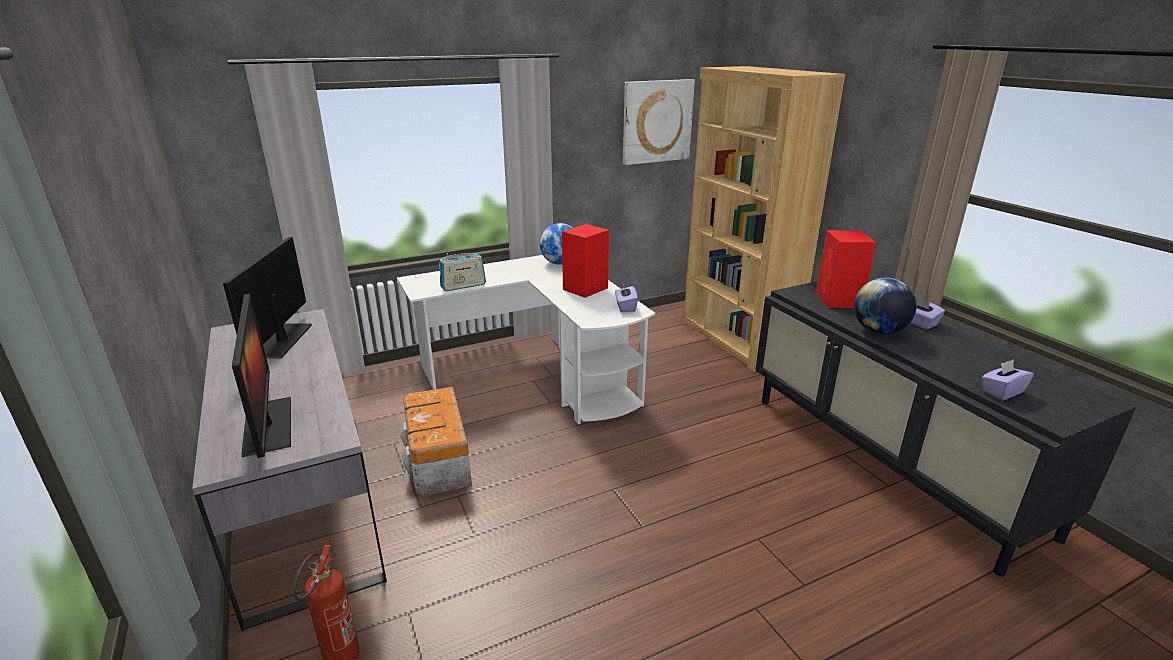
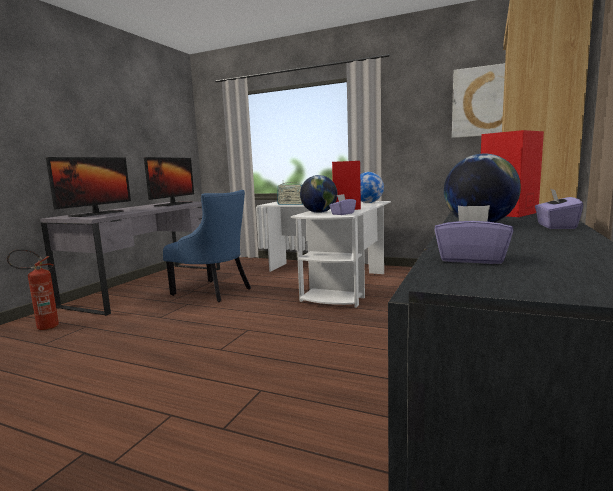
camera: 50 degrees right, 15 degrees down
(281, 340) = (173, 204): monitor -> monitor turned 150 degrees clockwise
(438, 460) = (211, 291): storage box -> blue chair
(587, 309) = (319, 212): none -> globe

